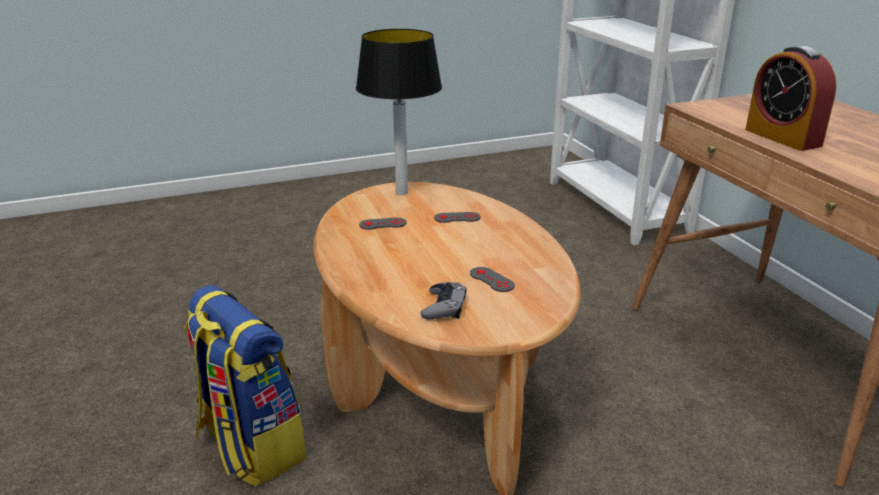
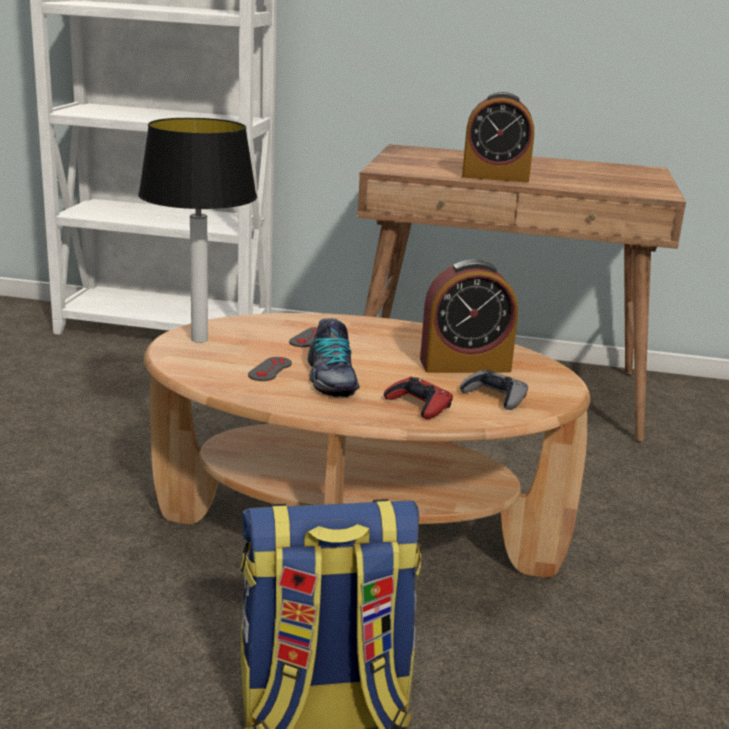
camera: 60 degrees left, 5 degrees down
(388, 284) = (419, 405): none -> red game controller
(393, 244) = (330, 379): none -> shoe
(491, 280) = (465, 365): grey game controller -> alarm clock

